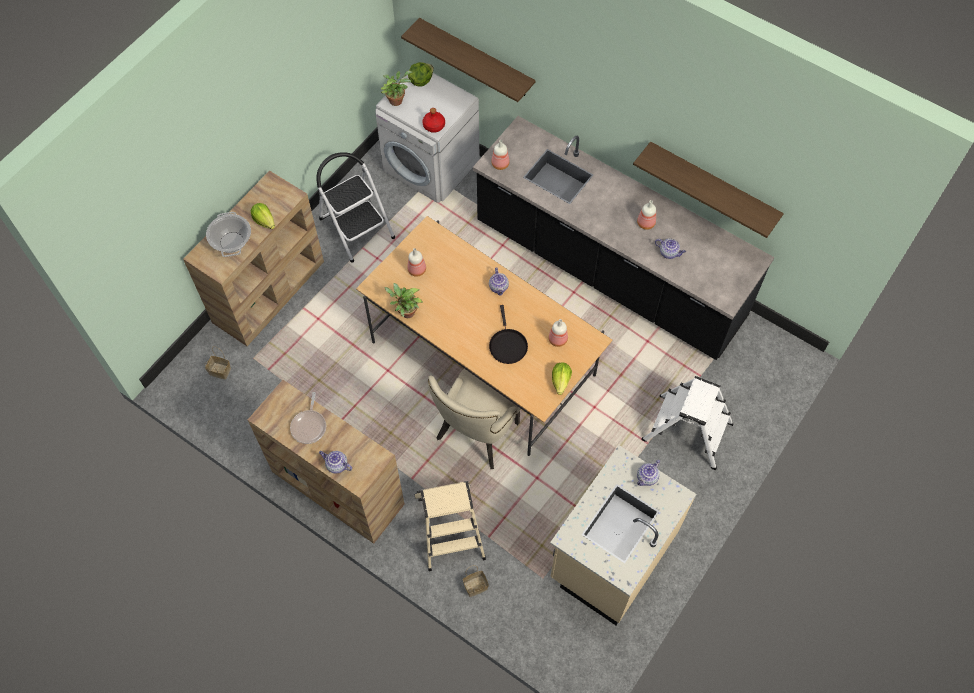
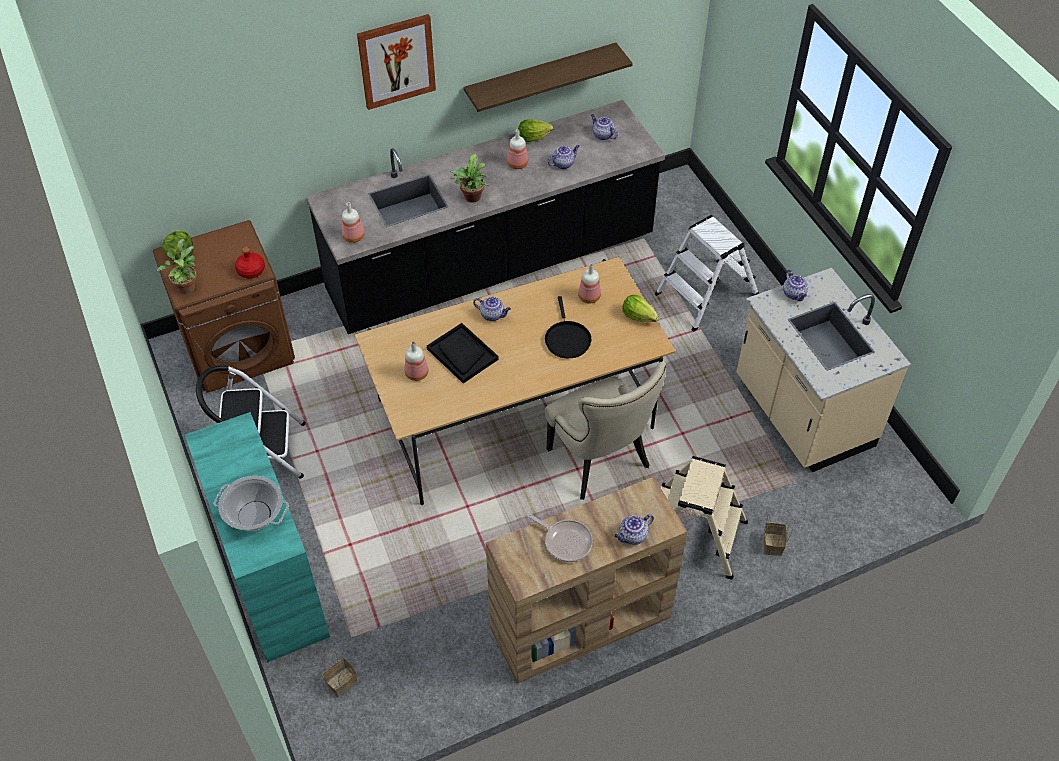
camera: 60 degrees left, 10 degrees down
(264, 221) = (253, 469): lettuce -> lettuce (533, 137)
(268, 291) = (271, 580): brown bookcase -> turquoise bookcase
(405, 312) = (462, 407): potted plant -> potted plant (471, 198)
(430, 166) = (240, 348): white washing machine -> brown washing machine
(451, 287) = (462, 354): none -> black tray
(476, 58) = (230, 171): shelf -> none
(507, 345) = (567, 339): black frying pan -> black frying pan turned 60 degrees clockwise
(605, 84) = (396, 61): none -> picture
(721, 263) = (602, 135): none -> teapot

